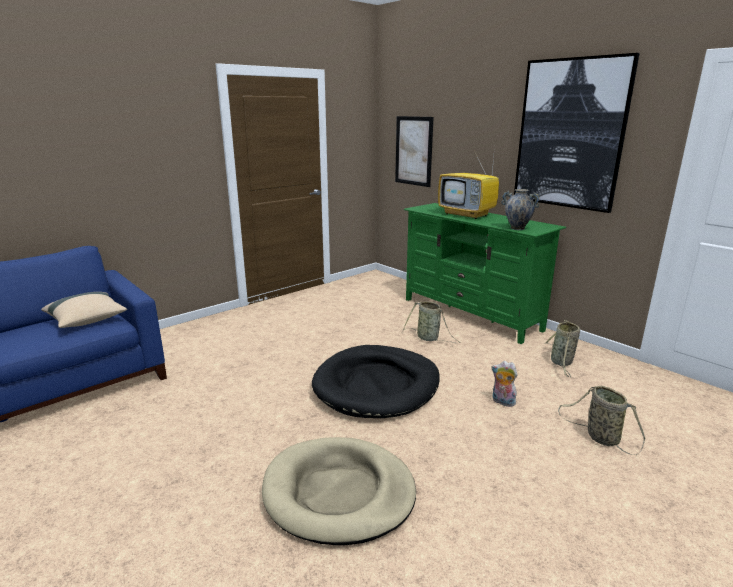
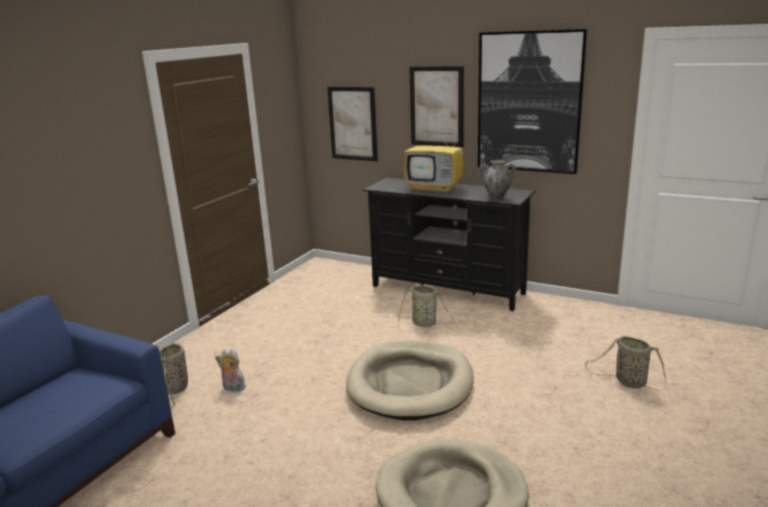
camera: 20 degrees left, 0 degrees up
(87, 321) = (76, 389): beige pillow -> none
(377, 385) = (410, 384): black dog bed -> beige dog bed
(471, 314) = (448, 289): green tv stand -> black tv stand
(484, 136) = (436, 106): none -> picture
(502, 402) = (533, 371): plush toy -> plush toy (232, 388)
(561, 363) = (558, 322): basket -> basket (175, 390)

